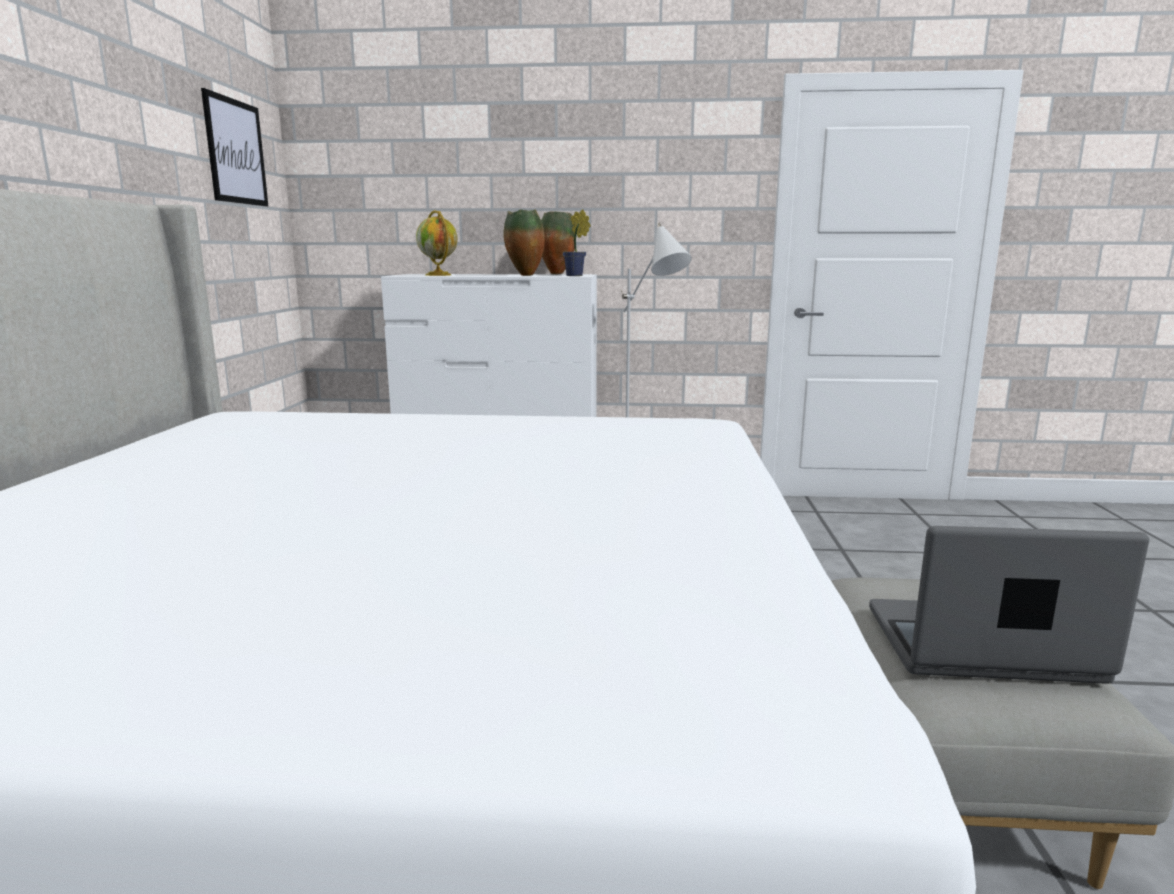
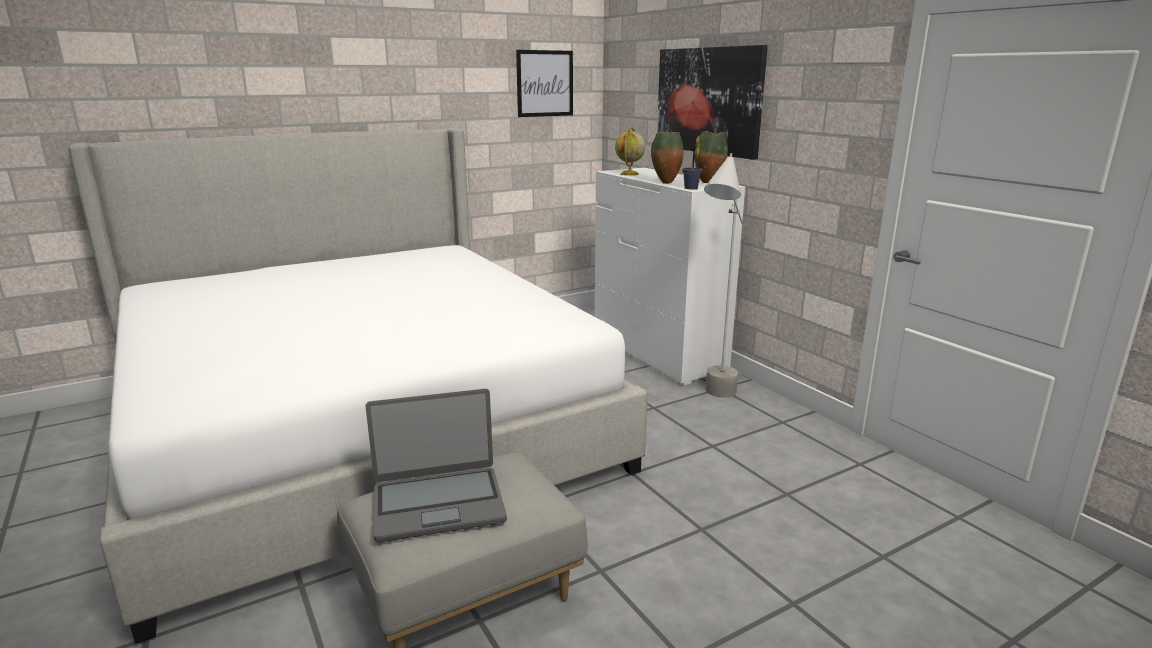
camera: 55 degrees right, 5 degrees up
(516, 180) = (708, 101): none -> picture
(981, 646) = (438, 504): laptop -> laptop turned 105 degrees clockwise

